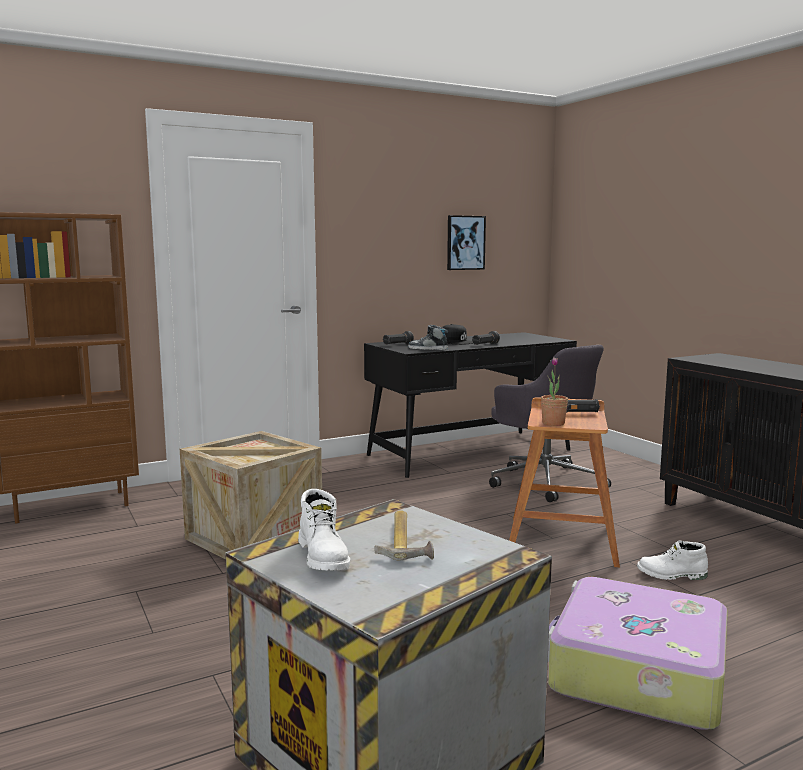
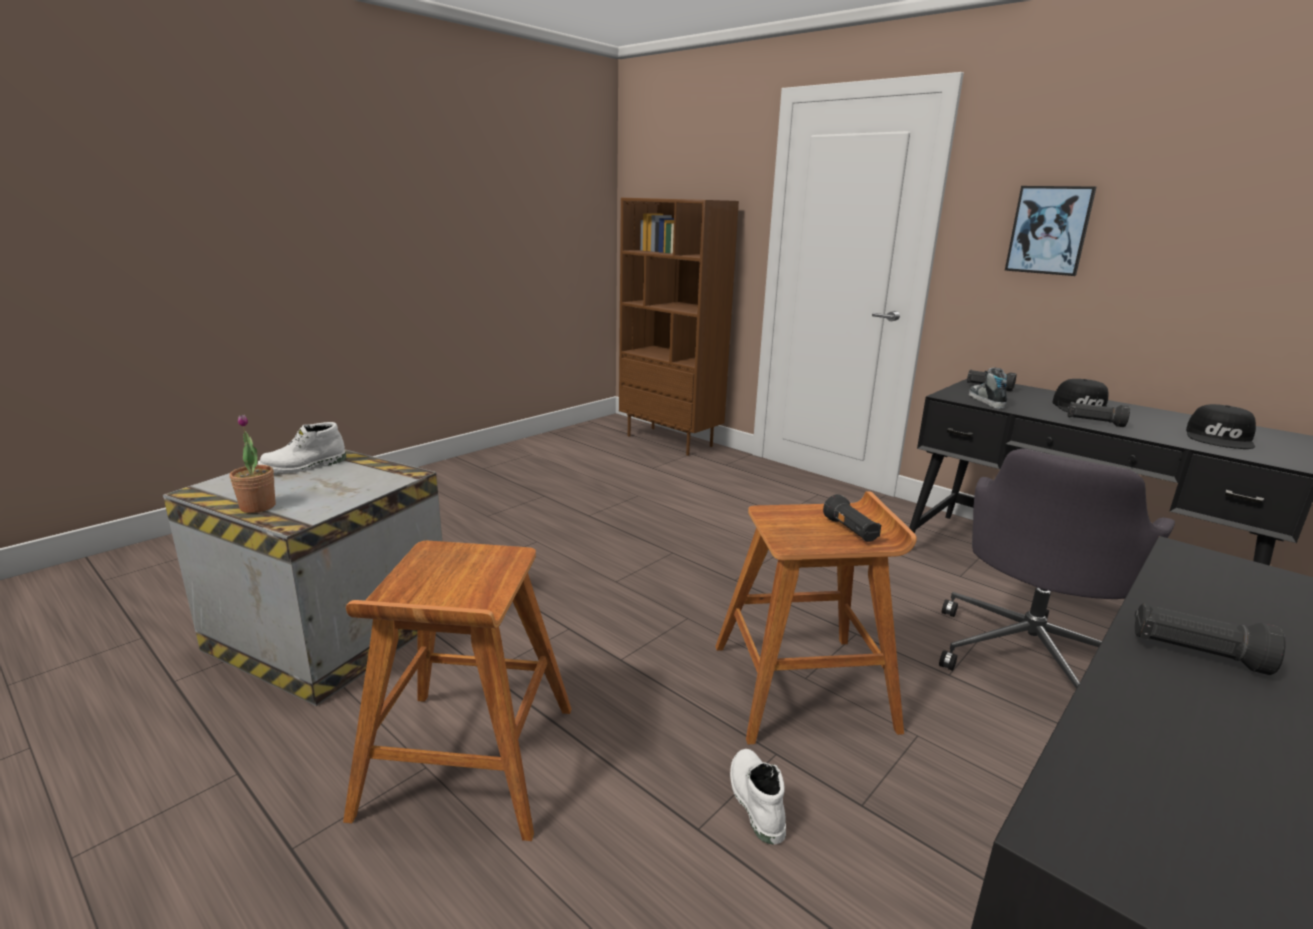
camera: 70 degrees right, 10 degrees up
(254, 538) = (663, 511): crate -> none
(405, 541) = (331, 485): hammer -> none
(465, 242) = (1215, 250): picture -> picture (1049, 230)
(520, 339) = (1220, 438): none -> black cap
(553, 423) = (775, 519): potted plant -> potted plant (258, 507)
(635, 672) = (467, 762): suitcase -> brown stool
(778, 370) = (1196, 654): none -> black flashlight

